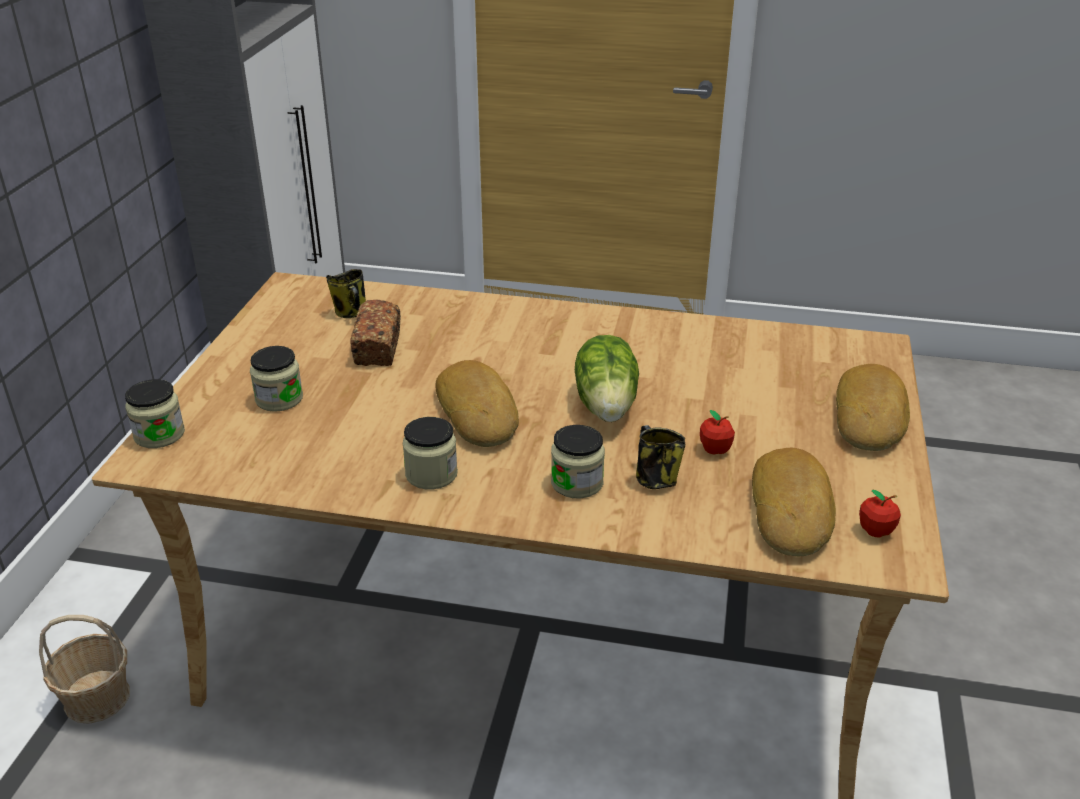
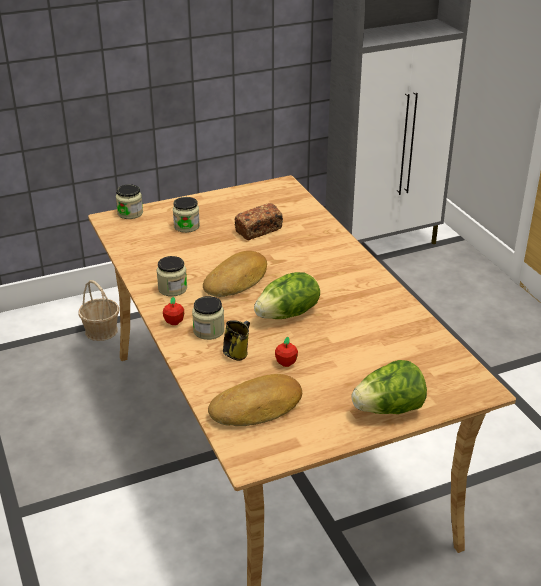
camera: 55 degrees right, 0 degrees up
(351, 313) = (280, 210): mug -> none
(871, 416) = (388, 409): bread -> lettuce
(875, 531) = (268, 443): apple -> apple (174, 322)

